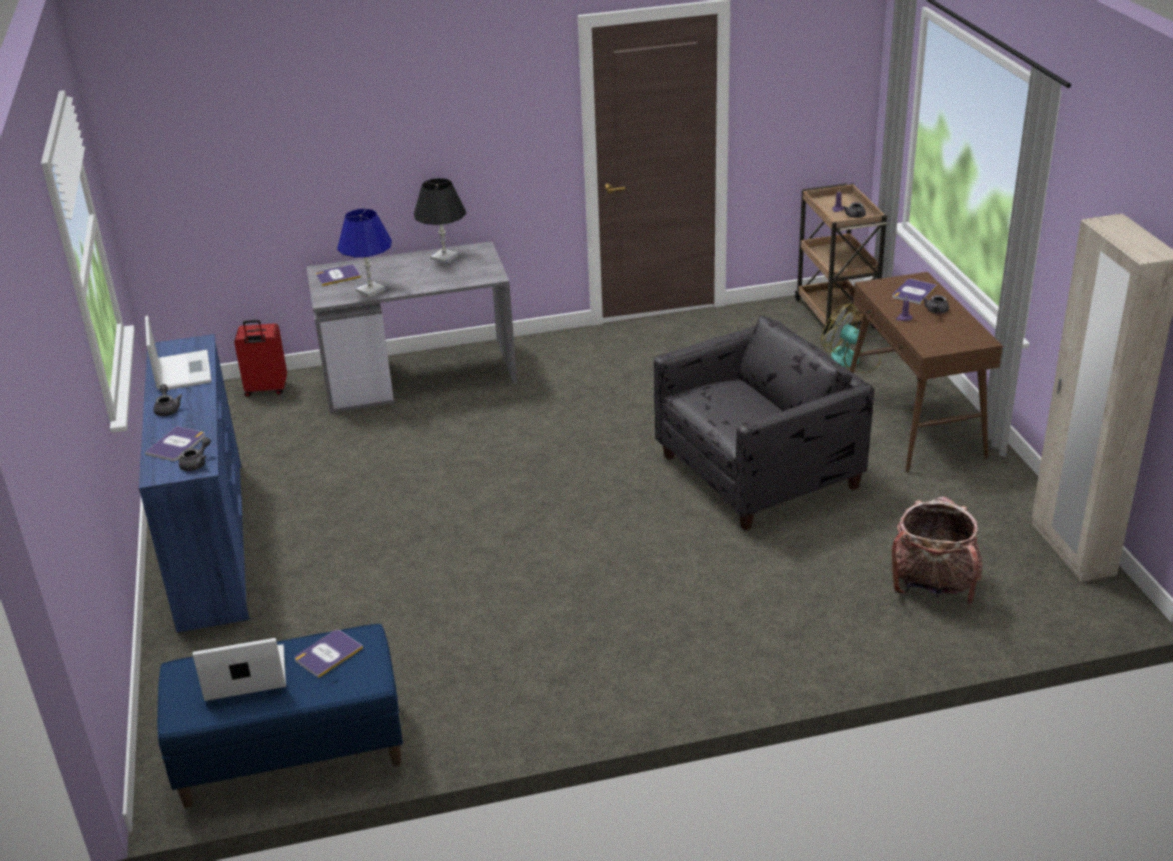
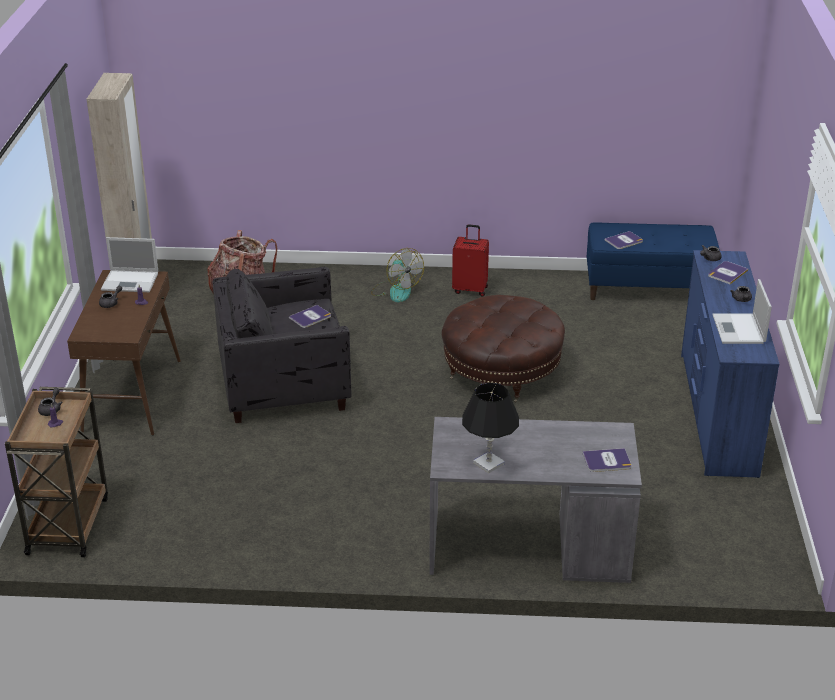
camera: 165 degrees left, 0 degrees up
(243, 675) = (671, 240): laptop -> laptop (131, 281)
(266, 390) = (691, 563): red suitcase -> red suitcase (470, 289)
(370, 290) = (574, 433): blue table lamp -> none
(496, 542) = (501, 372): none -> brown ottoman
(851, 361) = (113, 465): fan -> fan (396, 291)
(914, 292) = (104, 323): book -> book (310, 317)

